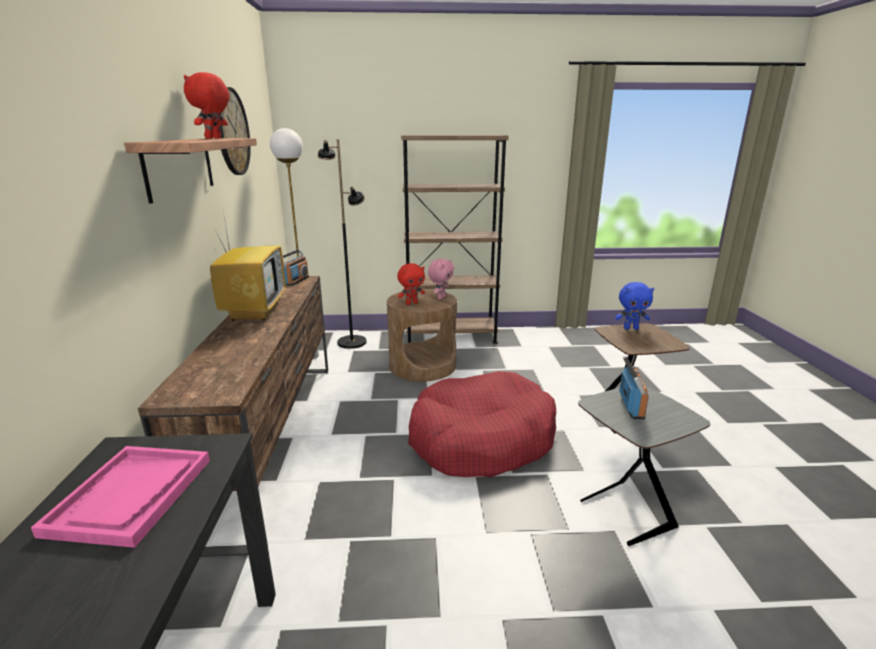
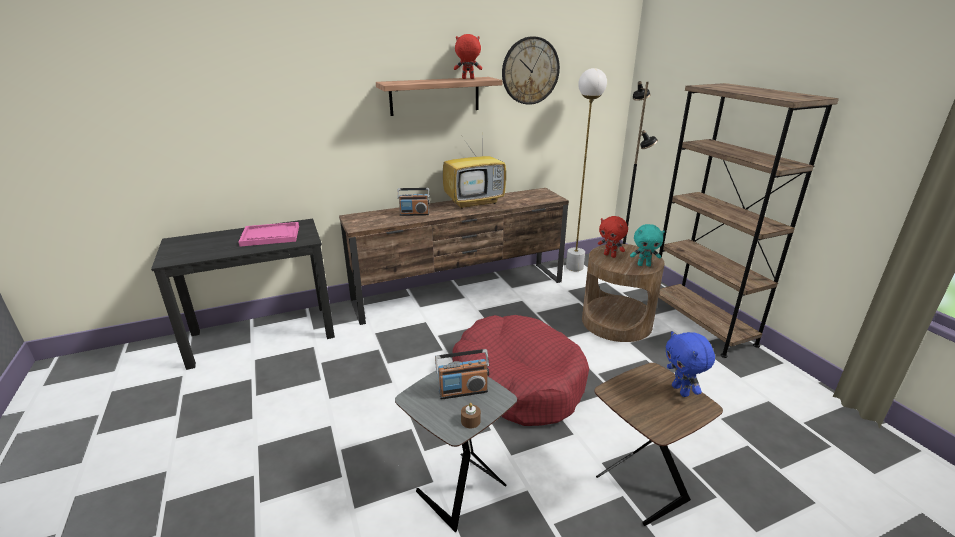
camera: 70 degrees right, 5 degrees up
(296, 281) = (546, 197): radio -> radio (414, 214)
(441, 297) = (644, 265): pink plush toy -> turquoise plush toy
(675, 409) = (470, 421): none -> brown candle

